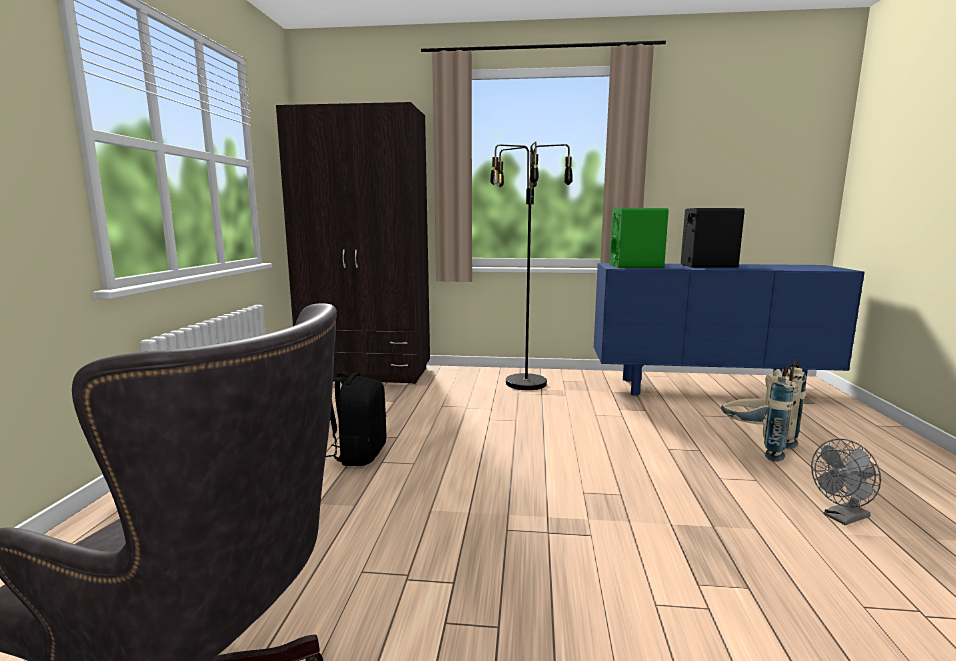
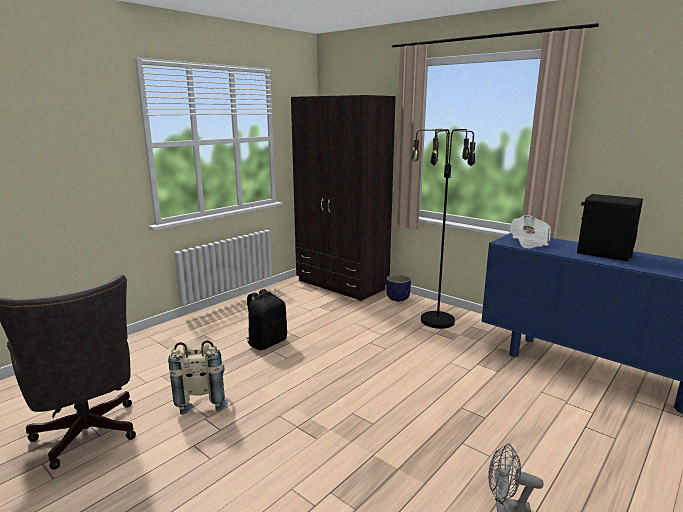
camera: 35 degrees right, 5 degrees up
(454, 373) = (398, 298): none -> planter
(636, 266) = (528, 243): green speaker -> newspaper
(756, 446) = (541, 433): beige backpack -> beige backpack (202, 400)

